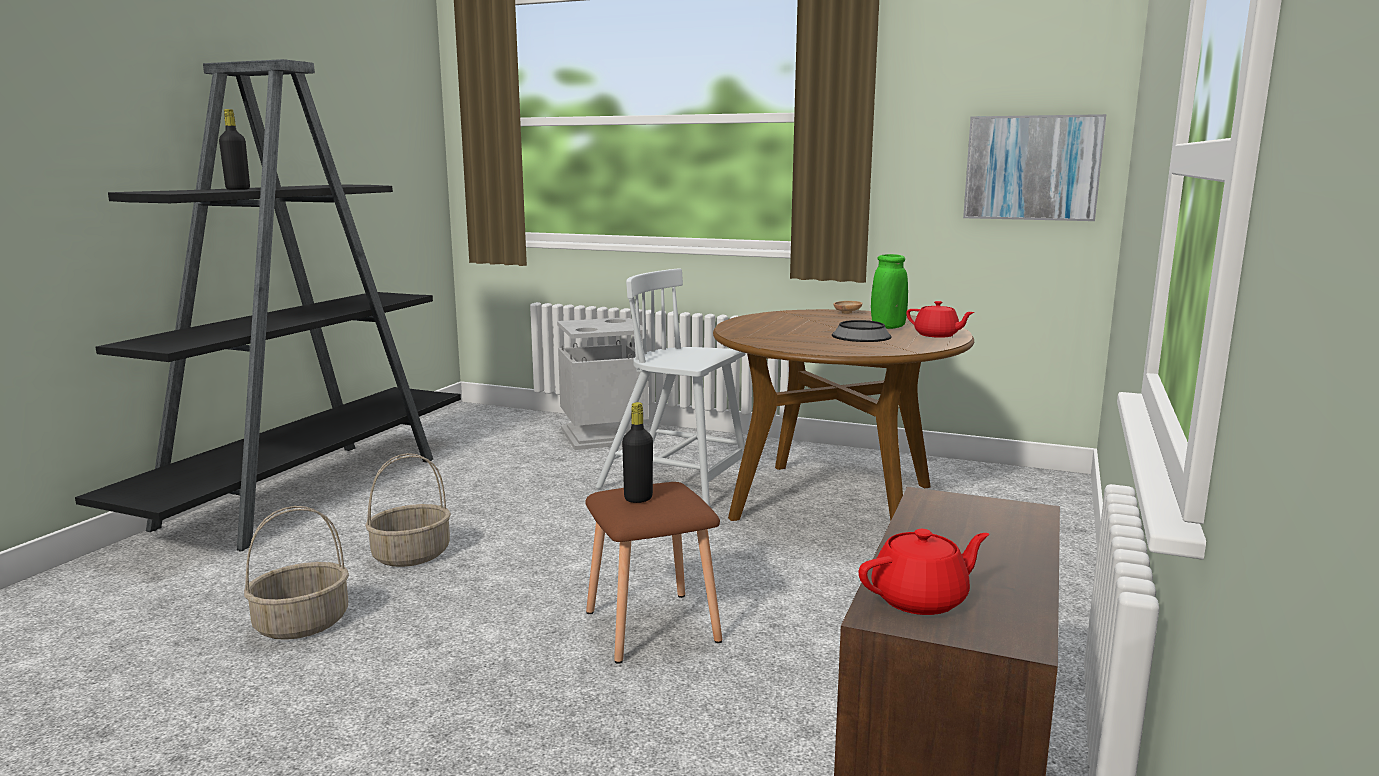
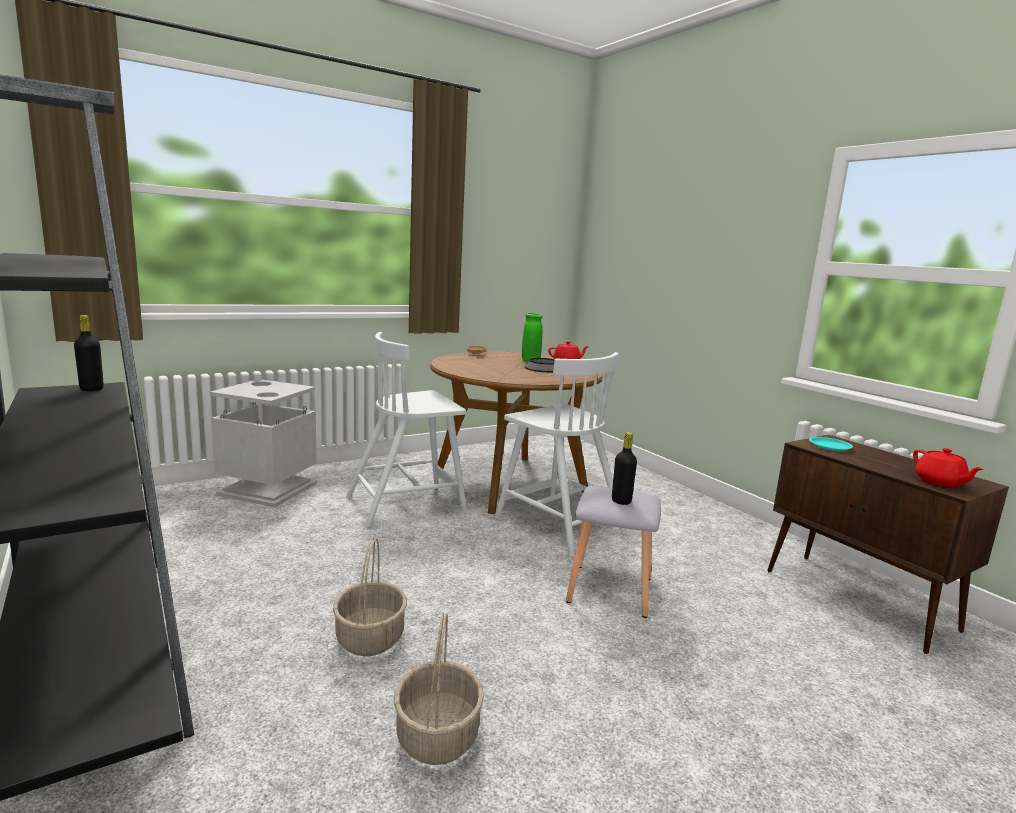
camera: 55 degrees left, 0 degrees up
(238, 189) = (51, 265): black bottle -> black bottle (92, 389)
(654, 627) = (611, 589): brown stool -> grey stool
(769, 556) = (557, 525): none -> white chair
(921, 599) = (940, 482): red teapot -> red teapot turned 150 degrees clockwise
(965, 512) = (830, 446): none -> turquoise plate
(1032, 168) = (538, 256): picture -> none

